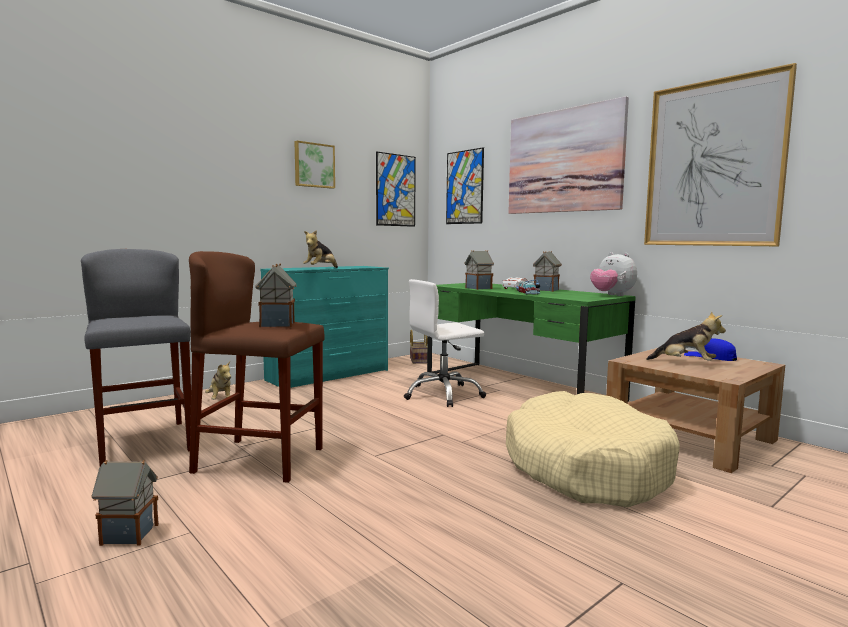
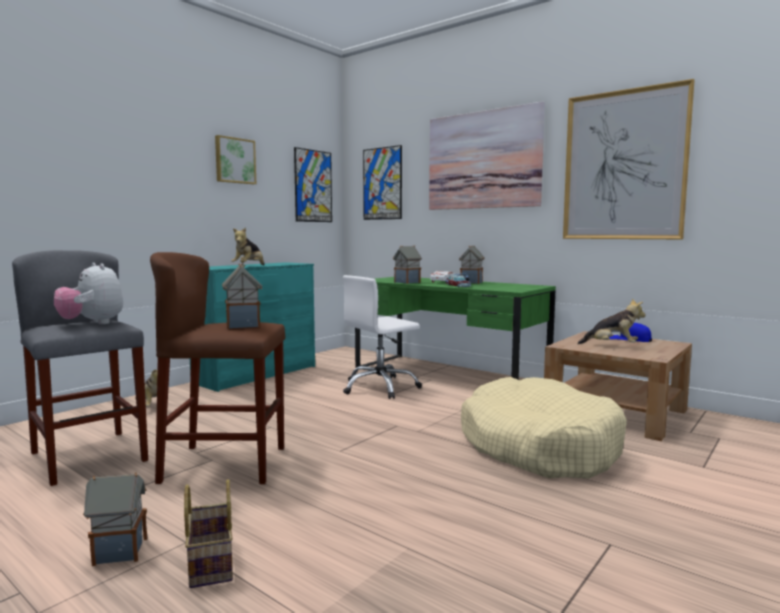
camera: 10 degrees left, 0 degrees up
(417, 360) = (340, 355): basket -> basket (210, 562)
(612, 295) = (535, 286): plush toy -> plush toy (92, 323)

